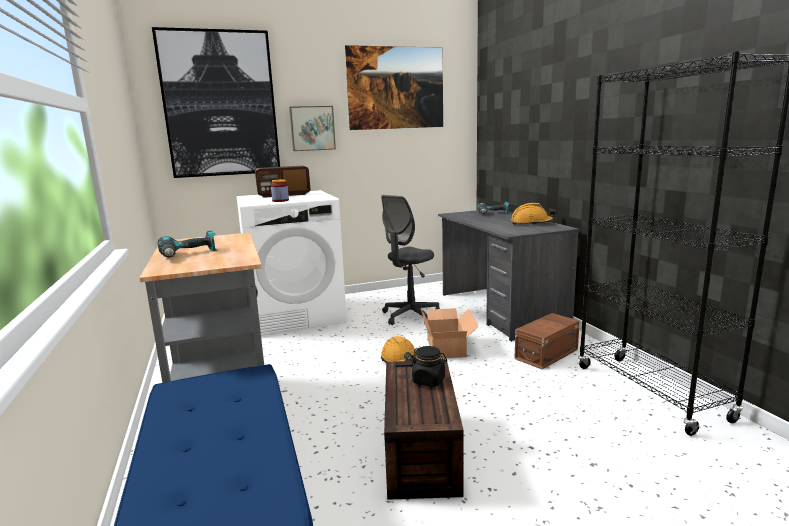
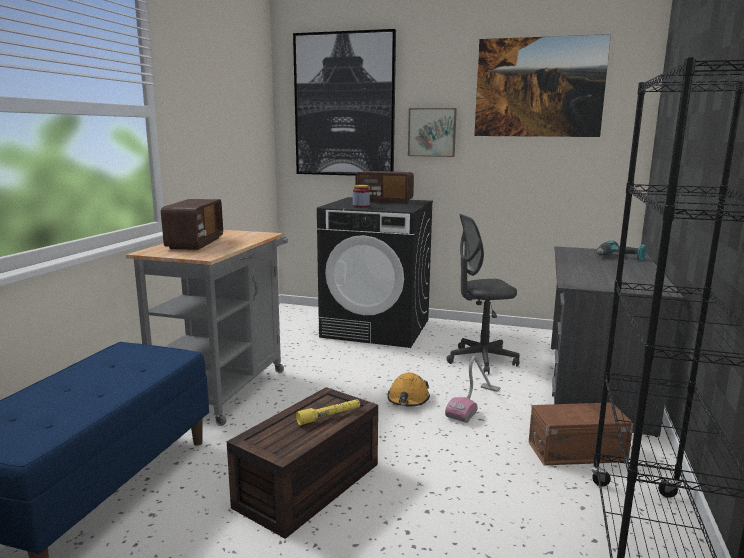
camera: 35 degrees right, 0 degrees up
(189, 254) = (195, 243): power drill -> radio
(296, 315) = (377, 328): white washing machine -> black washing machine
(429, 380) = (329, 416): black jar -> yellow flashlight
(448, 346) = (474, 403): cardboard box -> vacuum cleaner
(531, 223) = (635, 278): orange hard hat -> none

